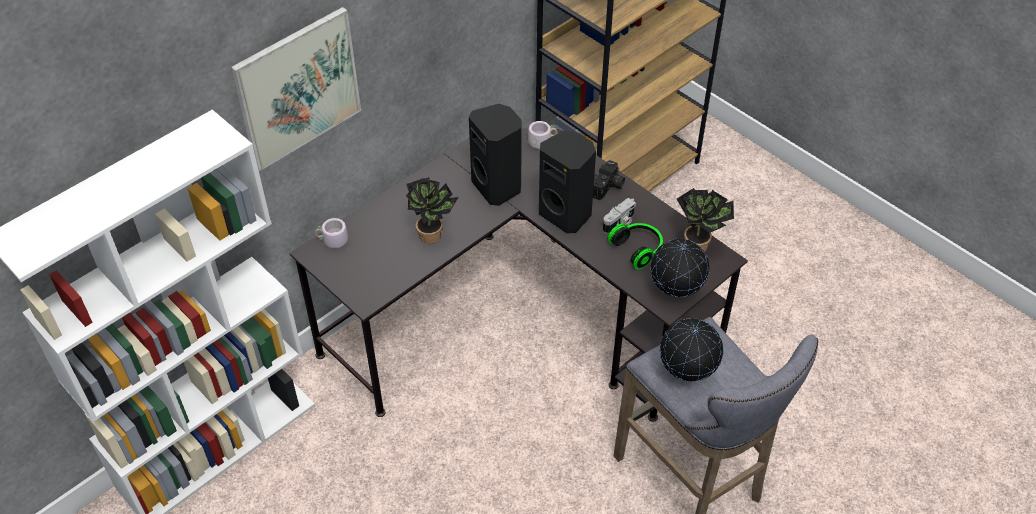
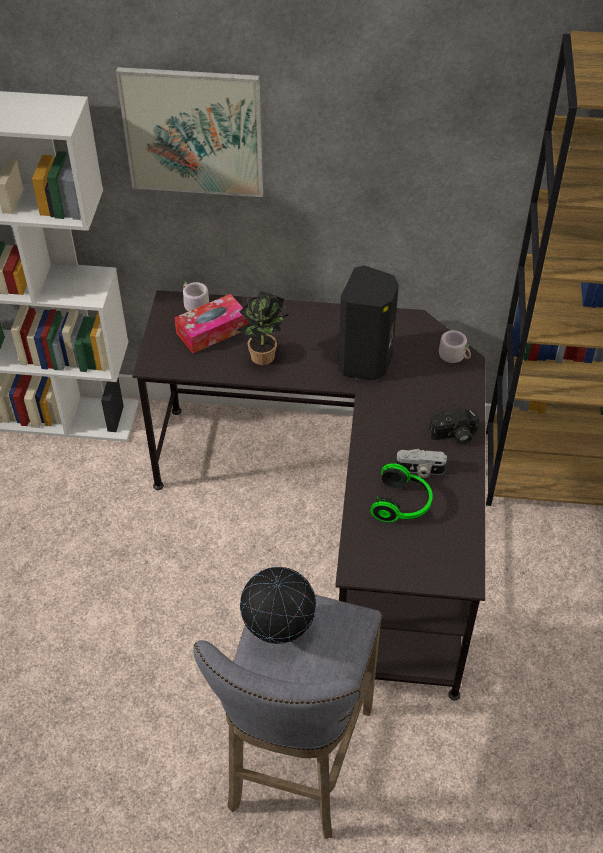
camera: 50 degrees right, 0 degrees up
(372, 247) = (212, 331): none -> tissue box
(566, 214) = (387, 427): black speaker -> none
(676, 291) = (381, 564): globe -> none
(699, 245) = (460, 548): potted plant -> none

